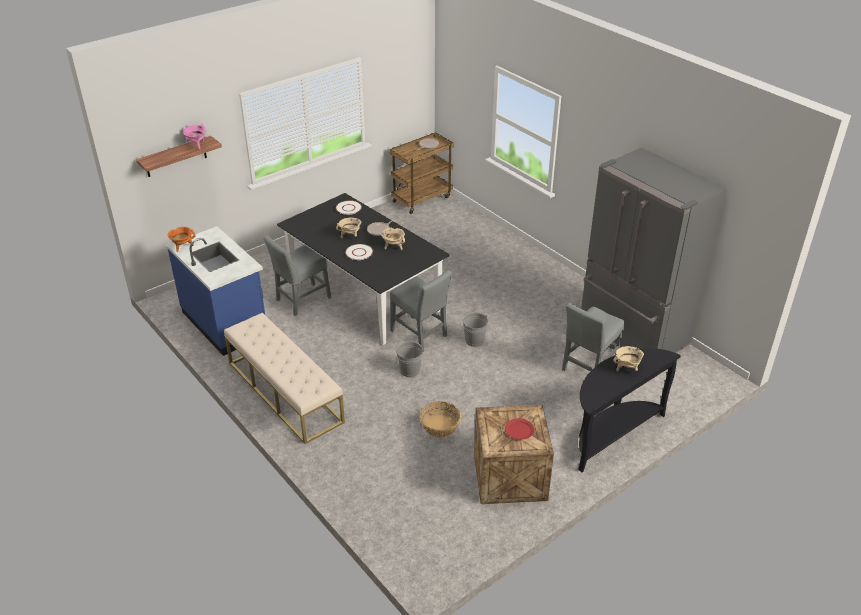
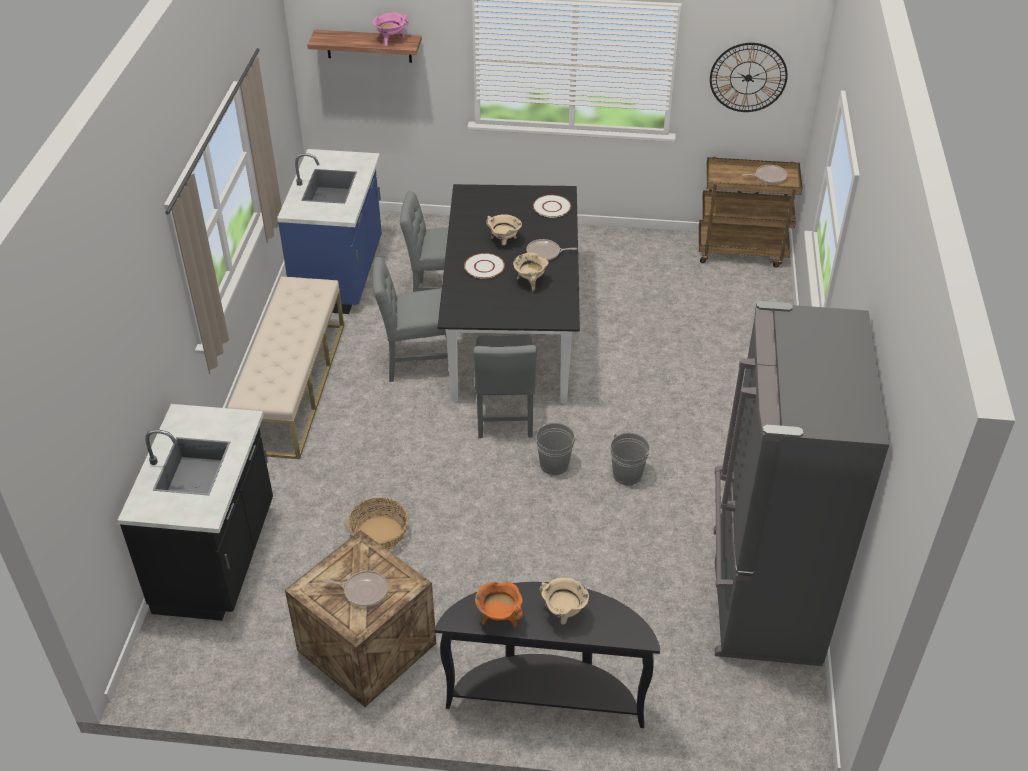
camera: 45 degrees right, 5 degrees up
(183, 246) = (318, 159): orange cooking pot -> orange cooking pot (499, 618)
(374, 497) = (218, 558): none -> black counter
(401, 90) = (748, 77): none -> wall clock
(410, 370) = (437, 449): grey bucket -> grey bucket (627, 474)
(519, 430) = (363, 591): red plate -> frying pan
(589, 367) = (640, 595): grey chair -> grey chair (417, 363)

